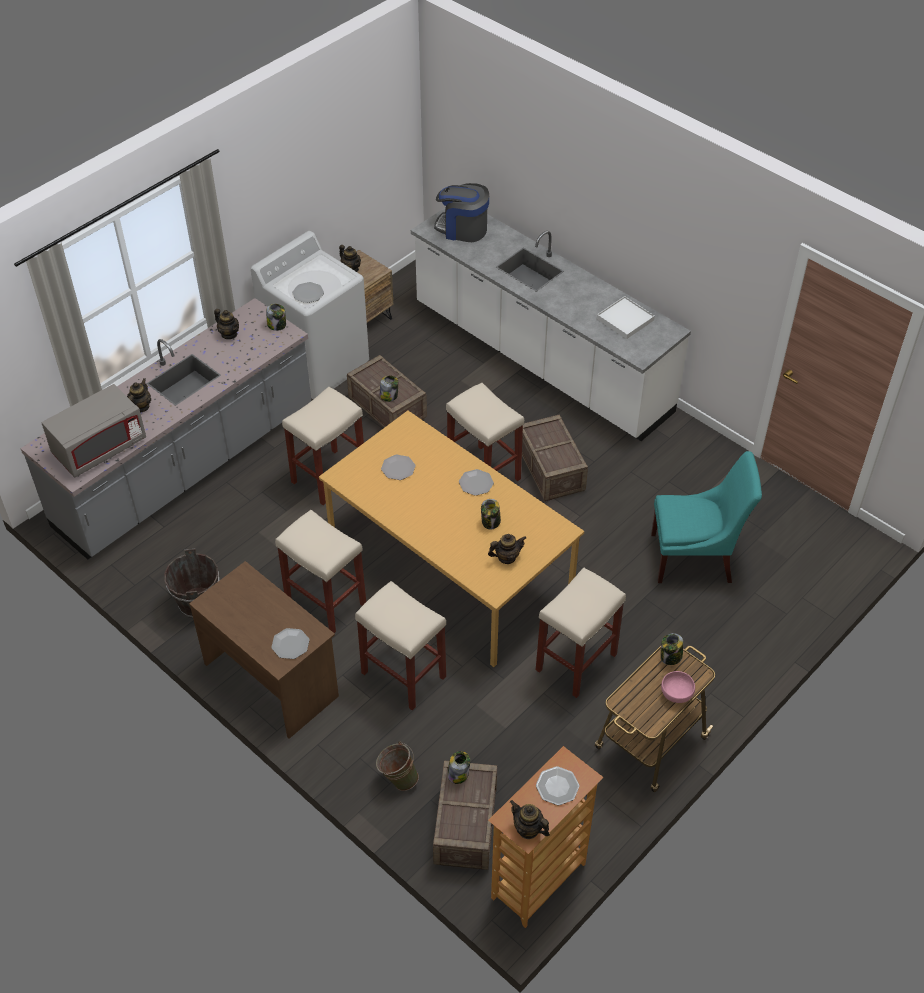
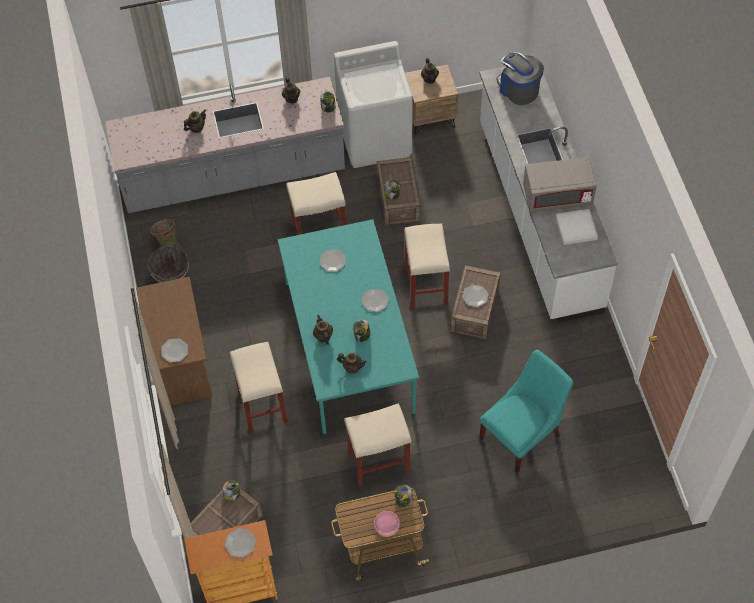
camera: 35 degrees right, 10 degrees up
(100, 448) = (151, 146): grey microwave -> grey microwave (557, 196)
(308, 293) = (362, 92): plate -> plate (475, 296)
(324, 602) = (250, 325): beige stool -> none
(397, 779) = (207, 473): green bucket -> green bucket (167, 242)
(448, 567) = (347, 345): orange dining table -> turquoise dining table
(528, 829) = (202, 559): teapot -> teapot (323, 336)
(695, 558) = (522, 434): turquoise chair -> turquoise chair turned 75 degrees counterclockwise

